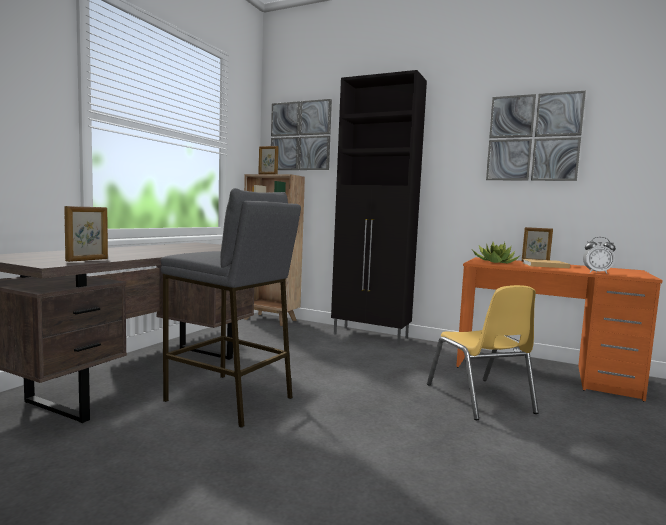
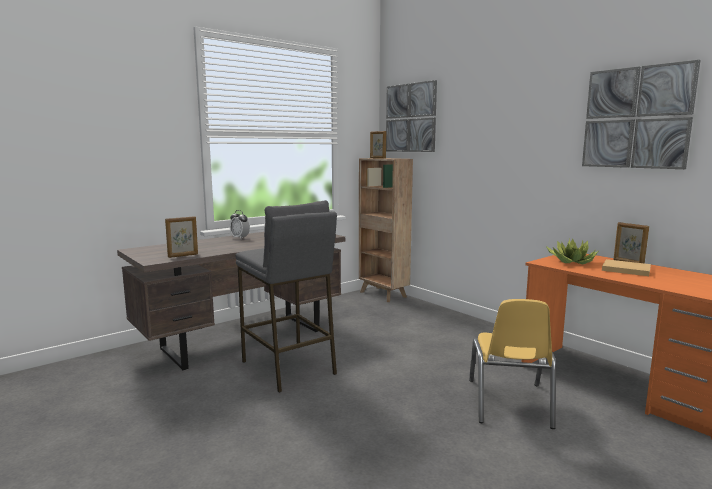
camera: 25 degrees right, 5 degrees up
(371, 336) = (465, 322): black cabinet -> none
(597, 272) = (667, 286): alarm clock -> alarm clock (240, 238)

